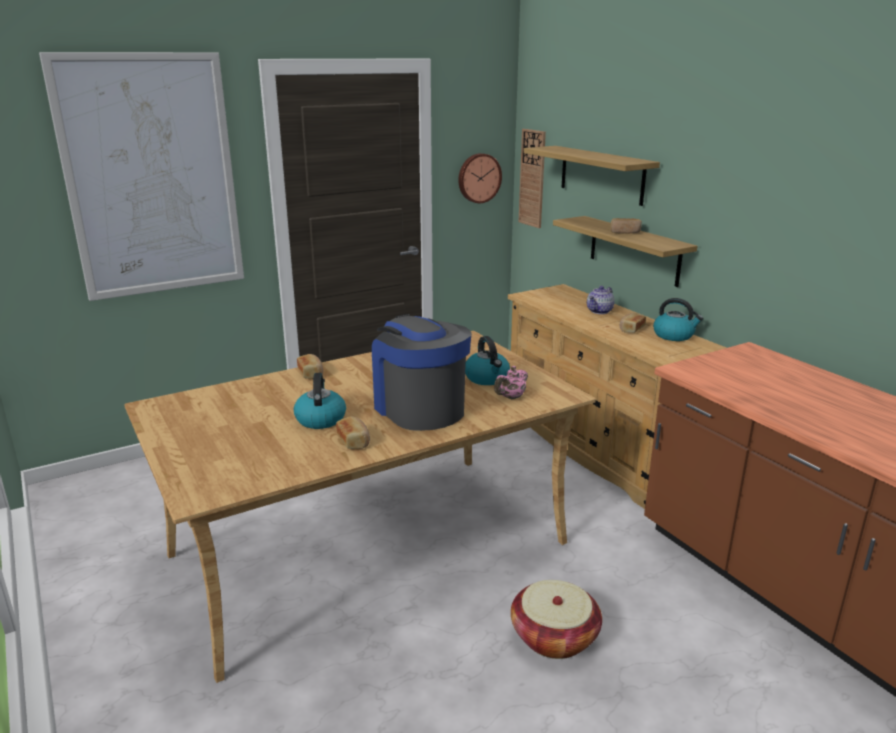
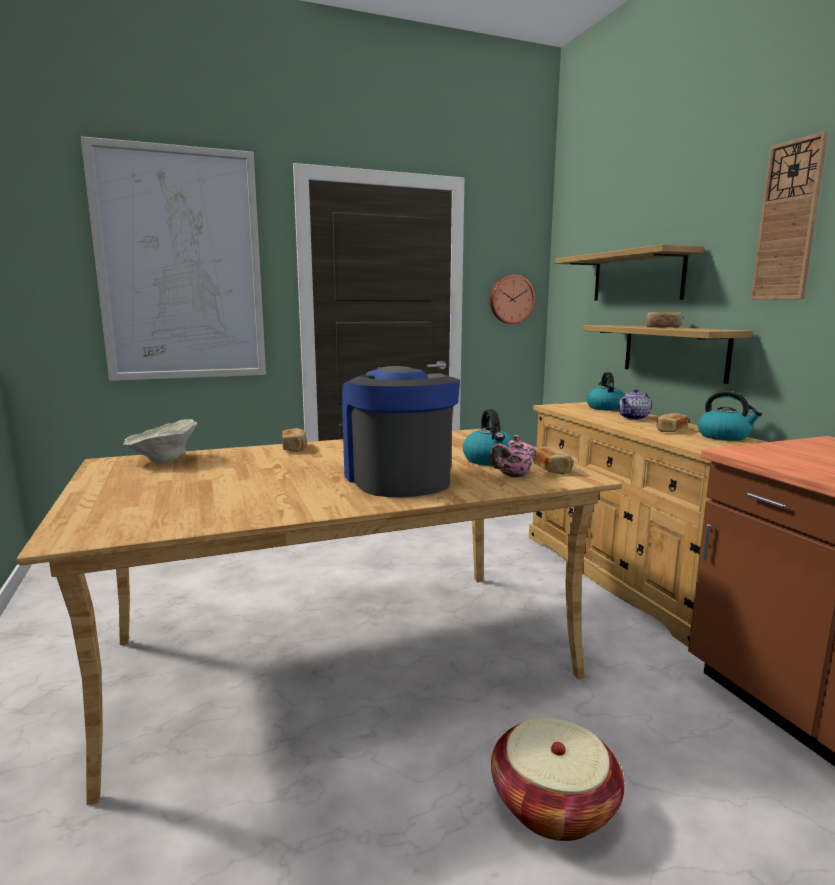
camera: 10 degrees right, 10 degrees down
(202, 400) = (163, 460): none -> beige bowl
(320, 419) = (276, 481): kettle -> kettle (605, 407)
(354, 441) = (301, 501): bread -> bread (552, 469)
(532, 178) = (565, 298): wall clock -> wall clock (788, 221)

